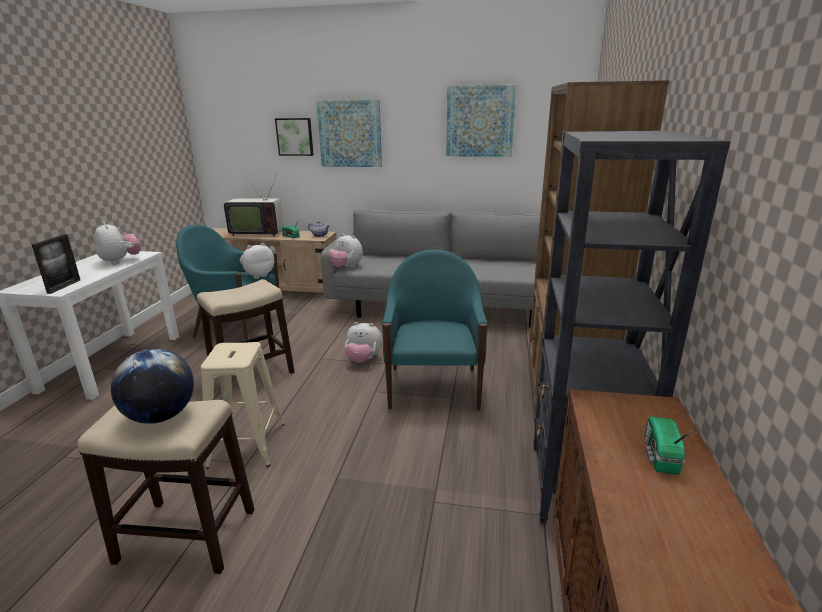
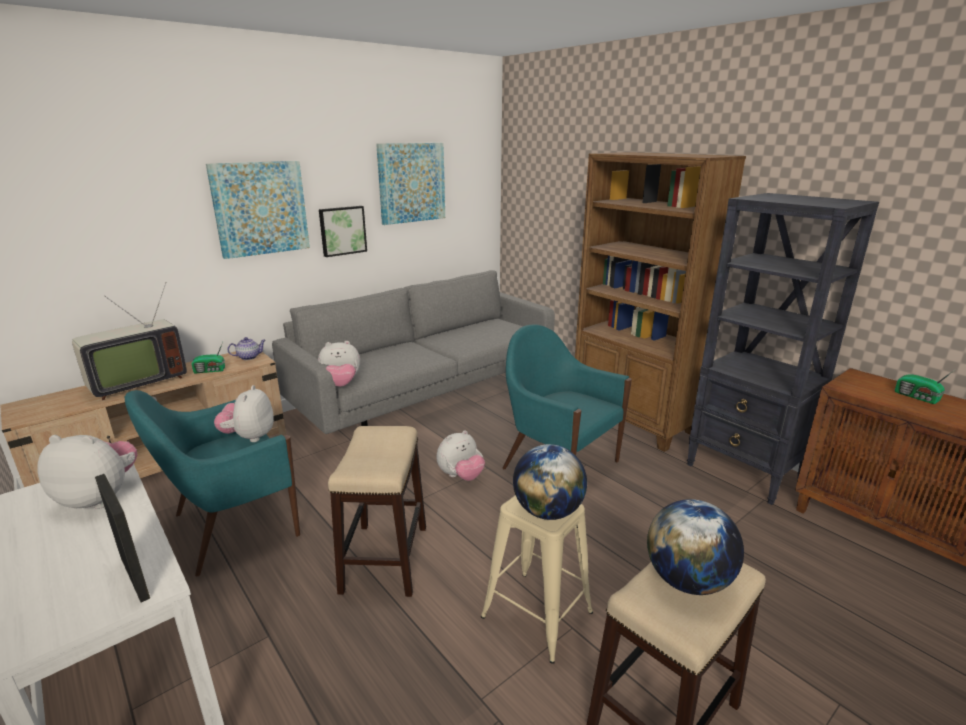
camera: 50 degrees left, 0 degrees up
(226, 356) = (548, 511): none -> globe
(295, 137) = (171, 220): picture -> picture (342, 230)

